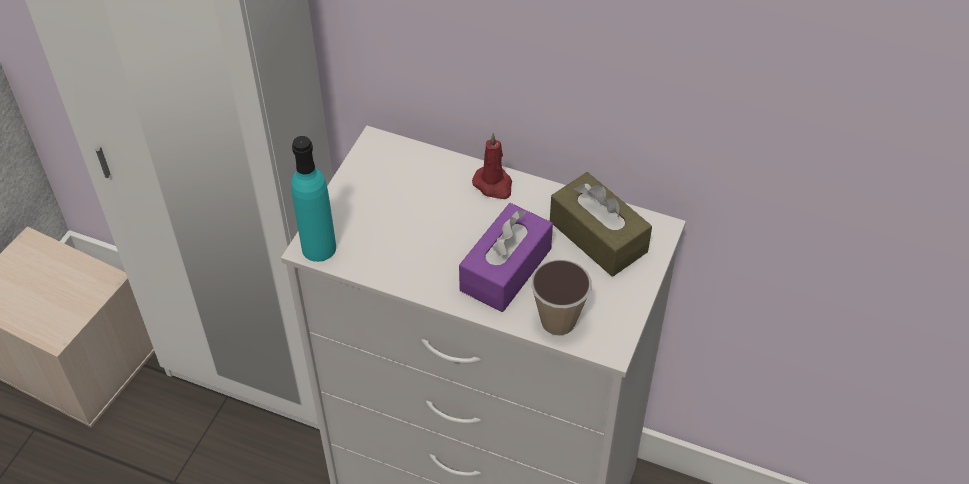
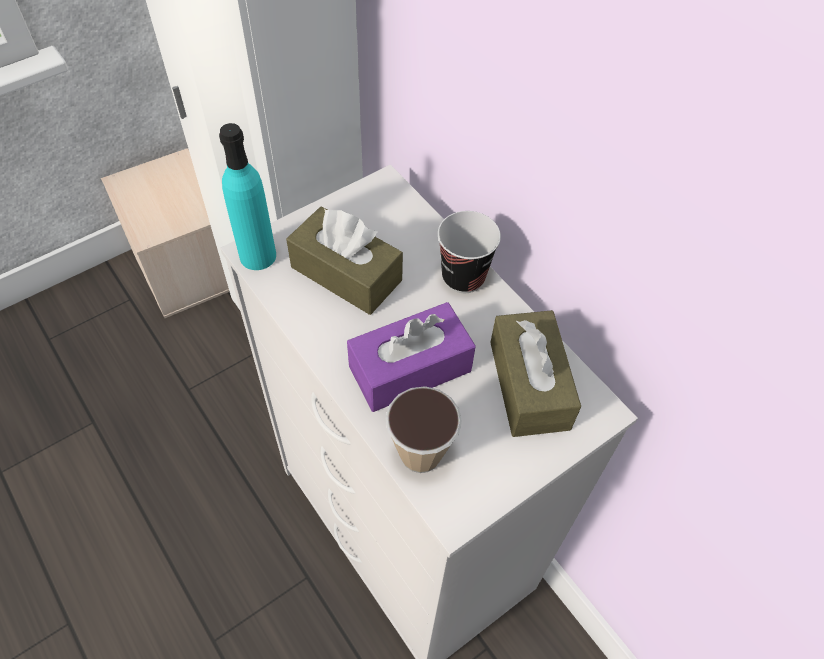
camera: 30 degrees right, 5 degrees up
(402, 226) = (346, 273): none -> brown tissue box
(494, 185) = (463, 277): red candle -> cup

